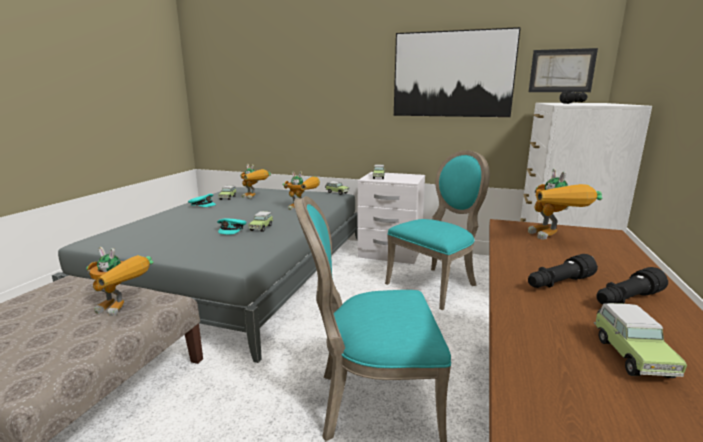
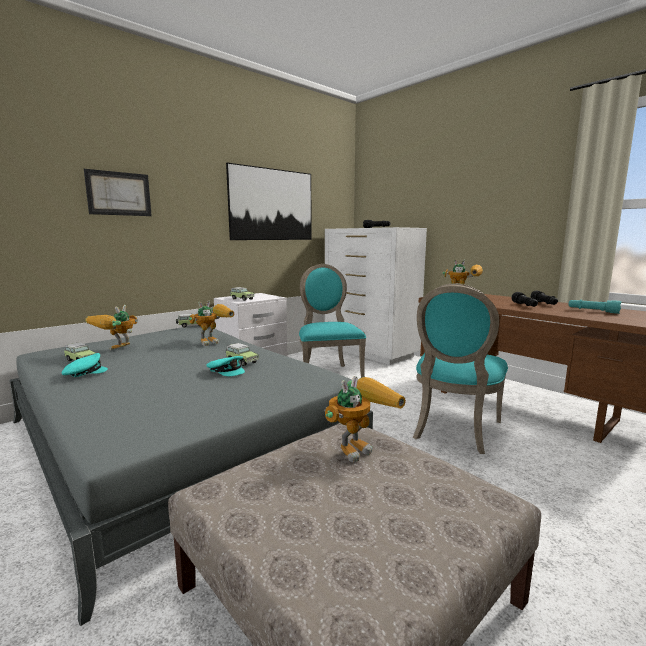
camera: 60 degrees left, 5 degrees down
(255, 197) = (117, 351): toy robot -> toy robot turned 135 degrees clockwise
(561, 71) = (333, 207): picture -> picture (119, 193)
(630, 355) = (593, 311): toy car -> turquoise flashlight

